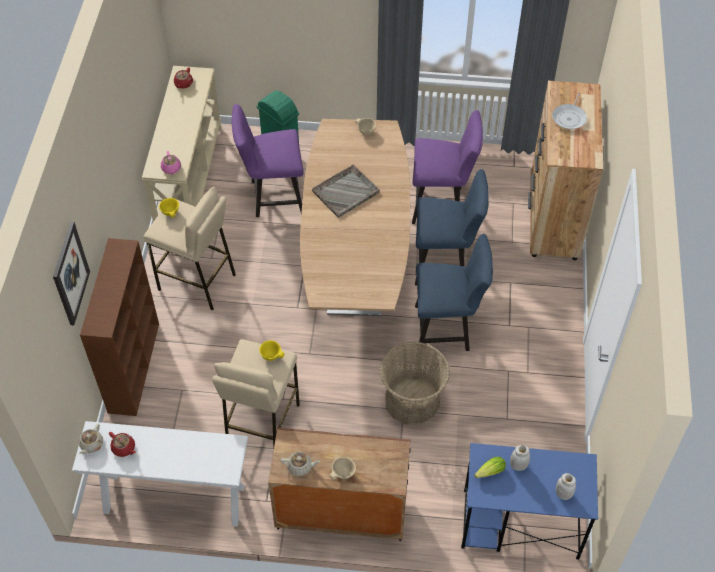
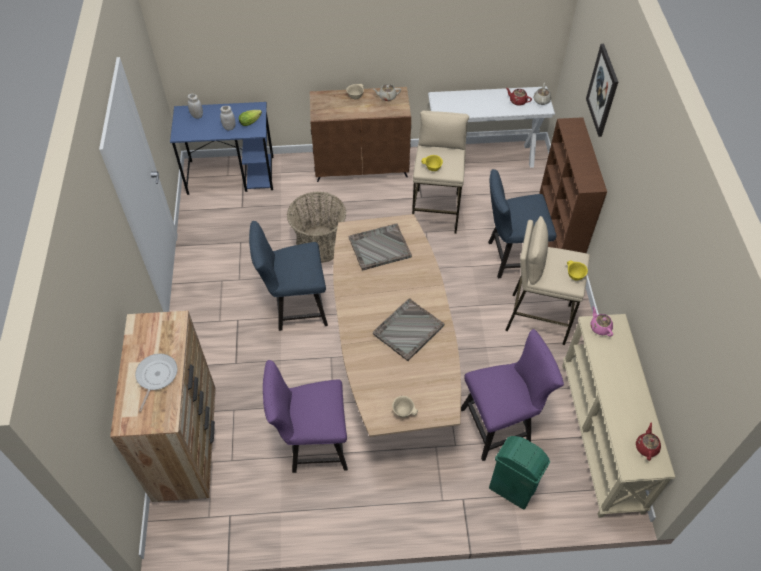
camera: 170 degrees right, 0 degrees up
(355, 273) = (379, 248): none -> grey tray
(445, 264) = (302, 373): blue chair -> blue chair (510, 258)

